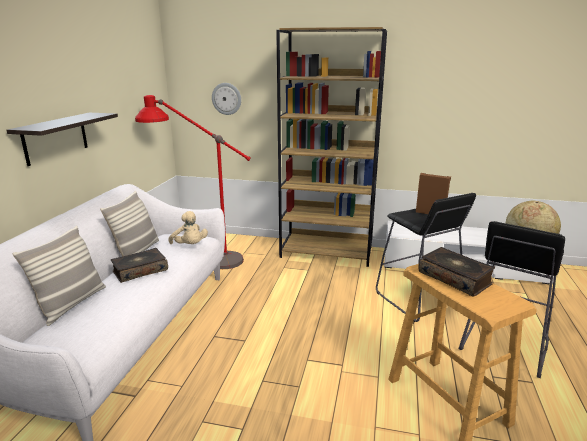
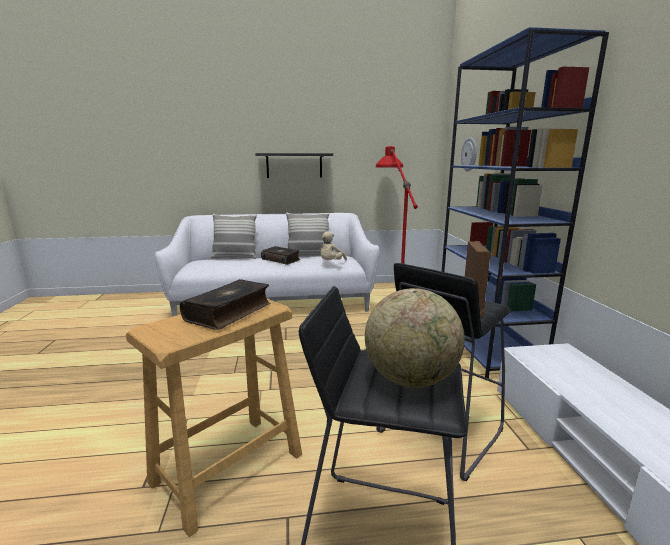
camera: 70 degrees right, 5 degrees down
(327, 252) = (486, 348): brown bookcase -> blue bookcase

